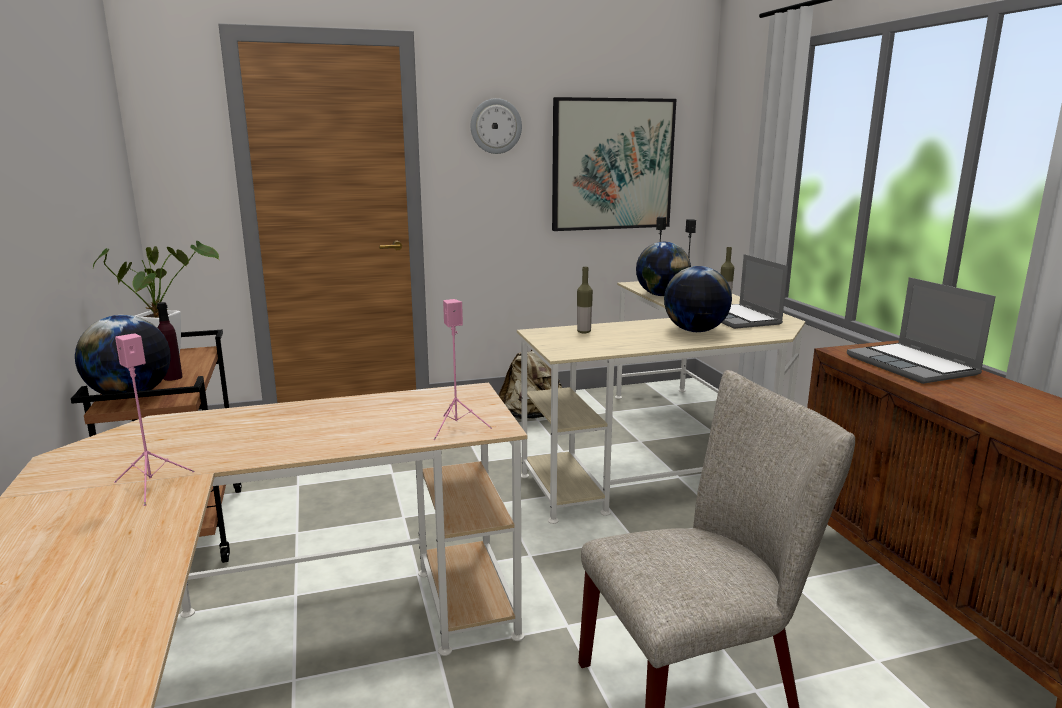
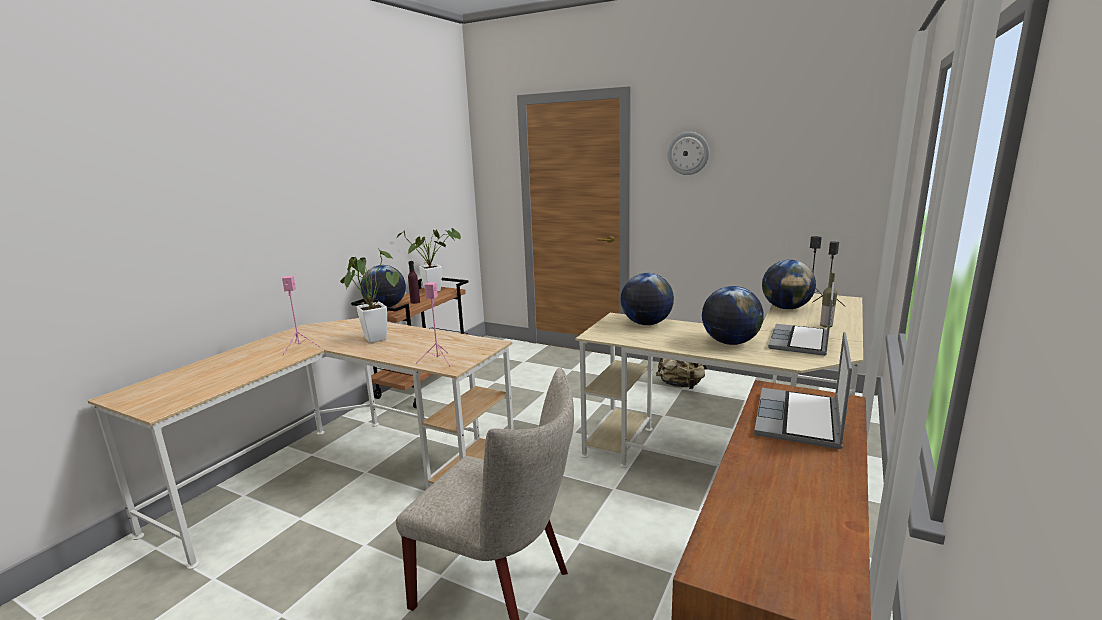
camera: 45 degrees right, 0 degrees up
(266, 431) = (374, 337): none -> potted plant
(584, 332) = (646, 324): bottle -> globe
(612, 164) = (794, 185): picture -> none

